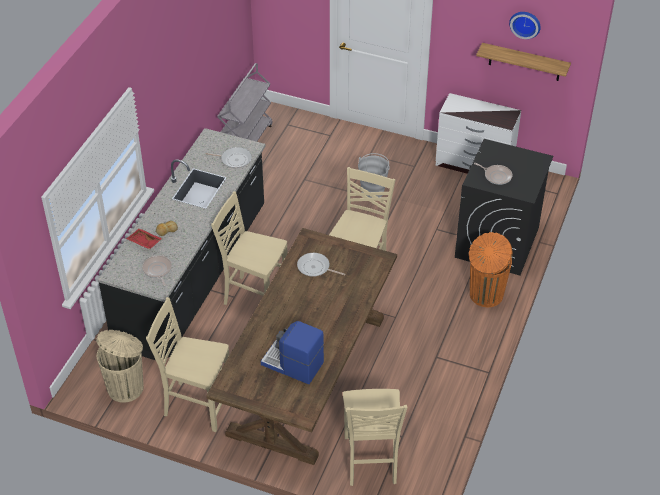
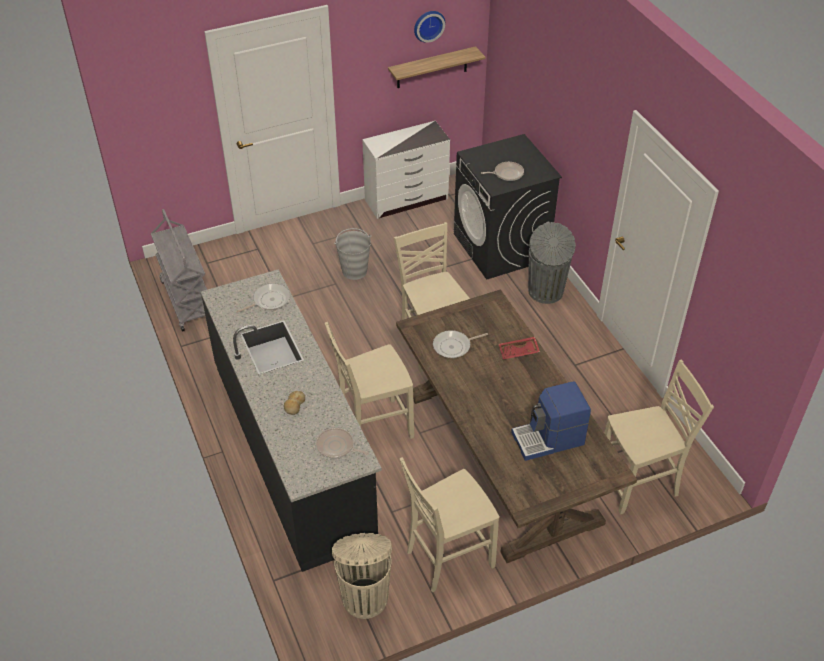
camera: 45 degrees left, 0 degrees up
(144, 242) = (288, 431): red tray -> red tray (518, 352)
(371, 461) = (639, 484): beige chair -> beige chair turned 60 degrees counterclockwise
(485, 295) = (545, 292): orange trash can -> grey trash can

